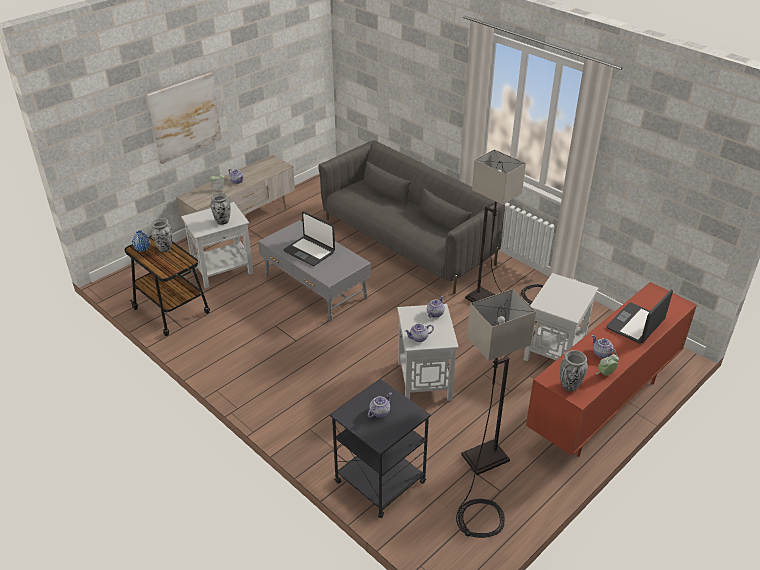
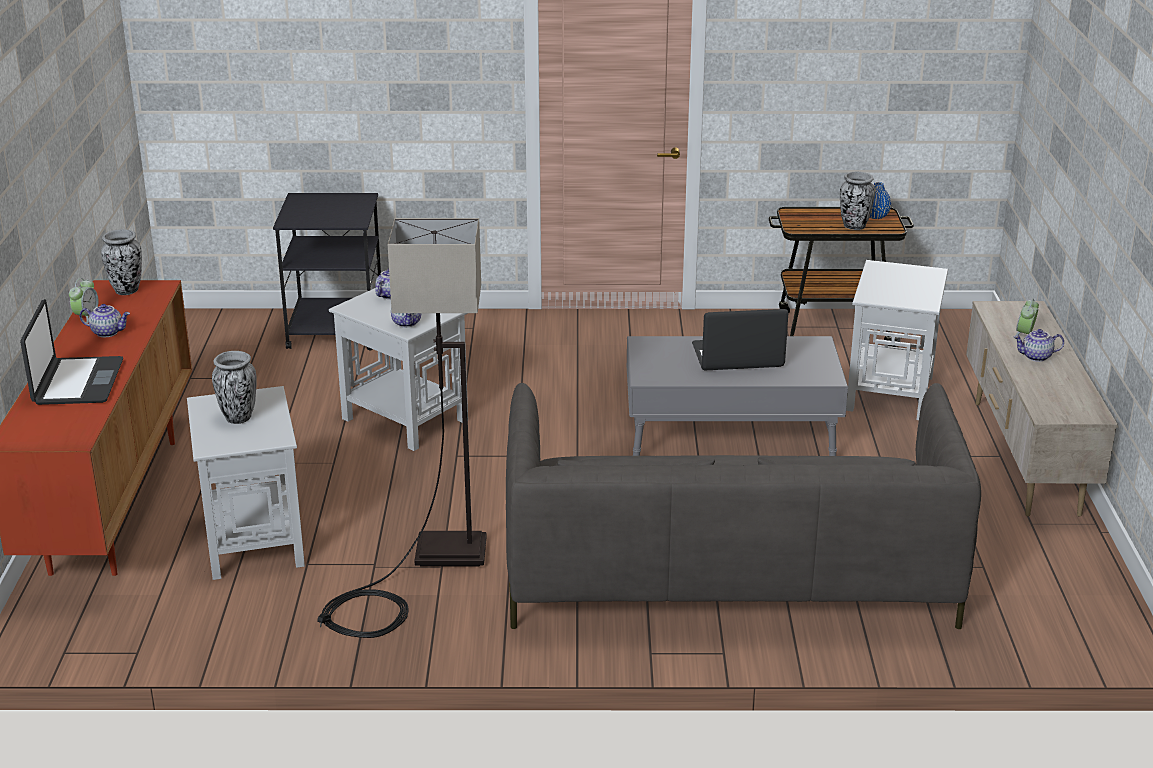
camera: 135 degrees right, 10 degrees down
(185, 117) = (1088, 173): picture -> none
(222, 222) = (882, 286): vase -> vase (238, 418)
(379, 412) = (329, 210): teapot -> none
(481, 490) = (213, 369): floor lamp -> none

